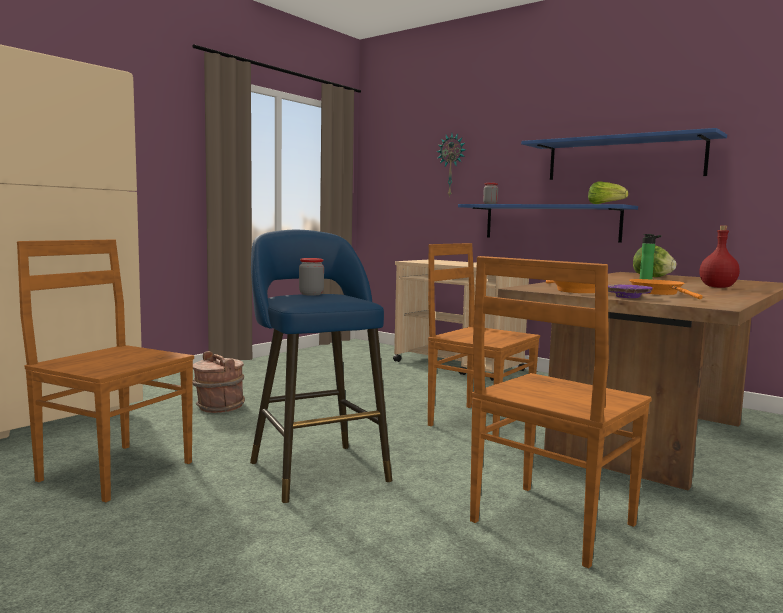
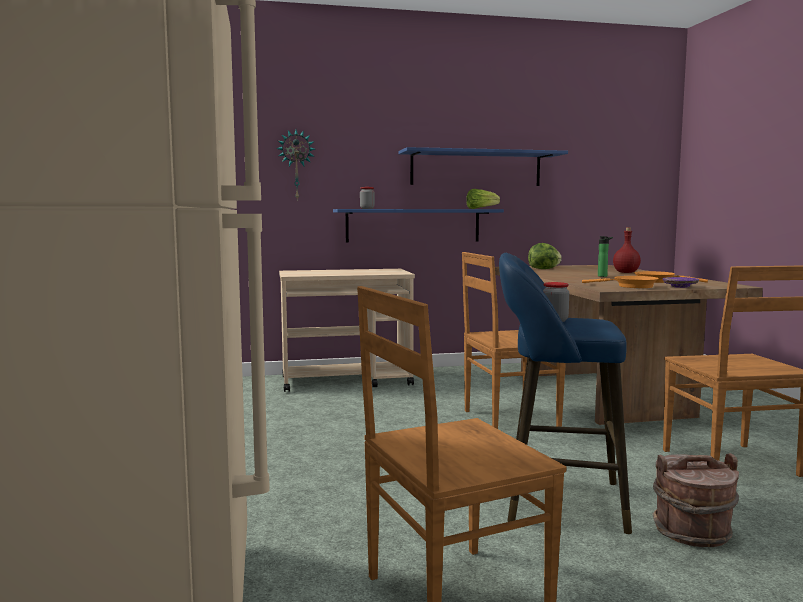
camera: 50 degrees left, 0 degrees up
(219, 406) = (296, 496): brown bucket -> brown bucket (692, 532)

